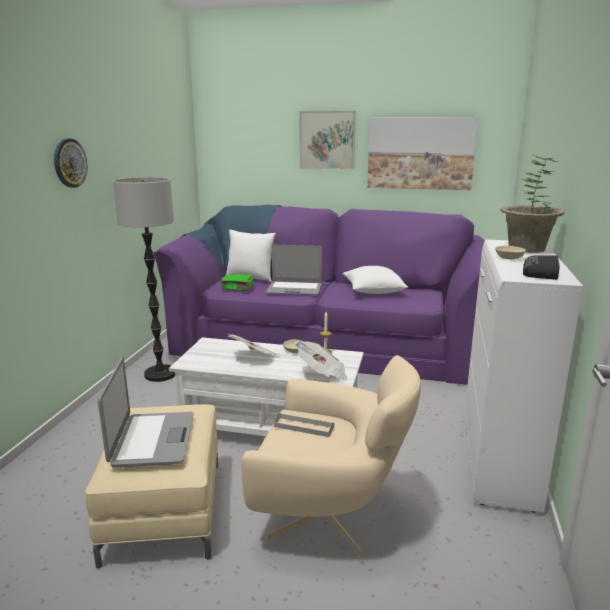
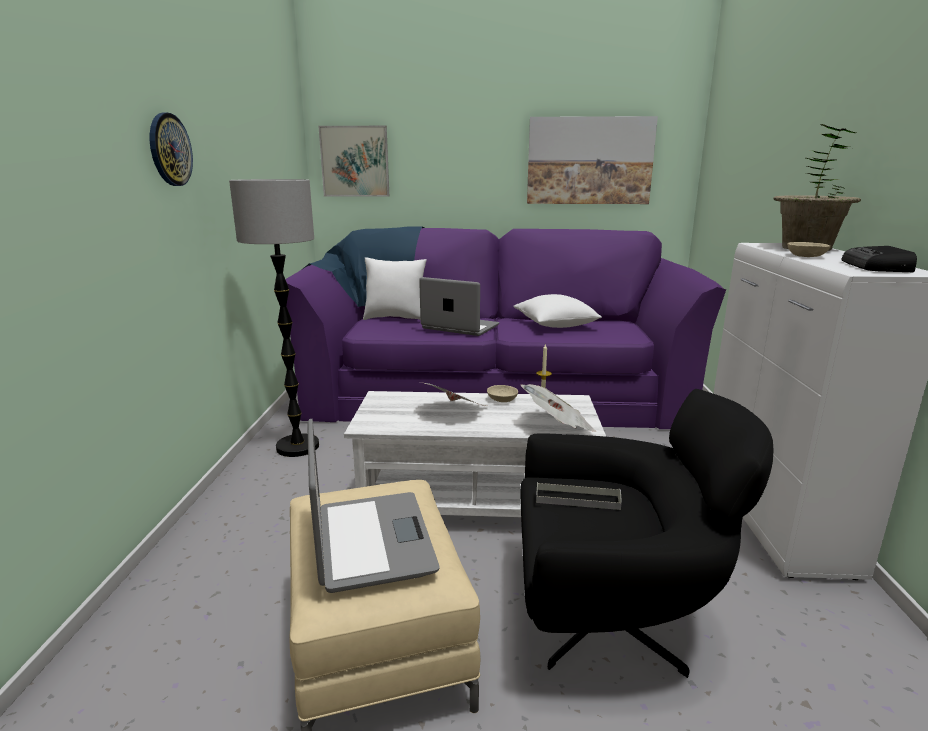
camera: 10 degrees left, 0 degrees up
(238, 288) = (387, 329): green book -> none
(294, 289) = (460, 327): laptop -> laptop turned 150 degrees counterclockwise
(327, 140) = (477, 146): picture -> picture (355, 161)
(329, 517) = (613, 620): beige armchair -> black armchair

